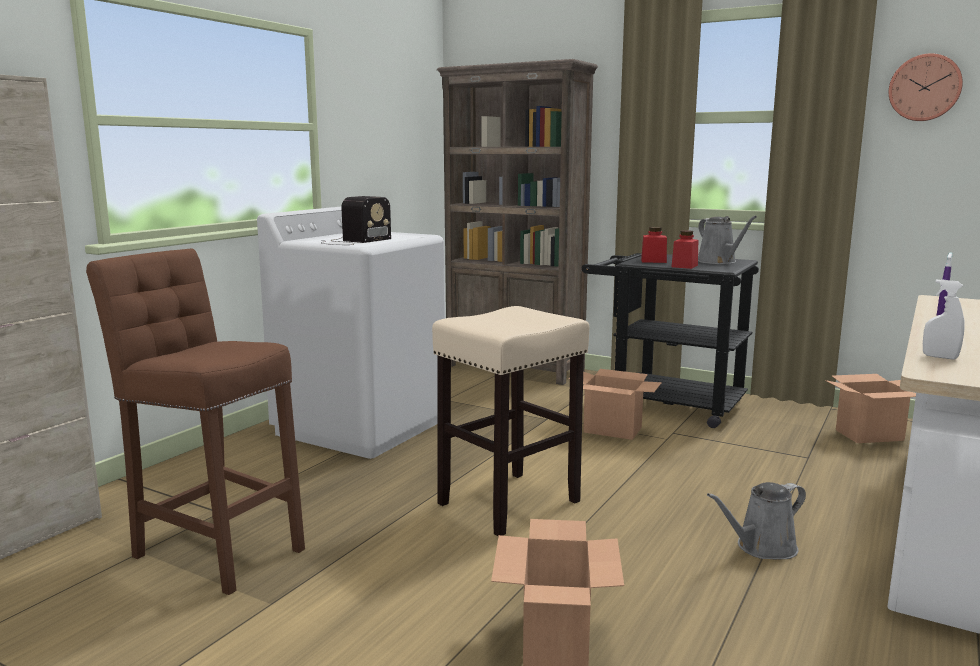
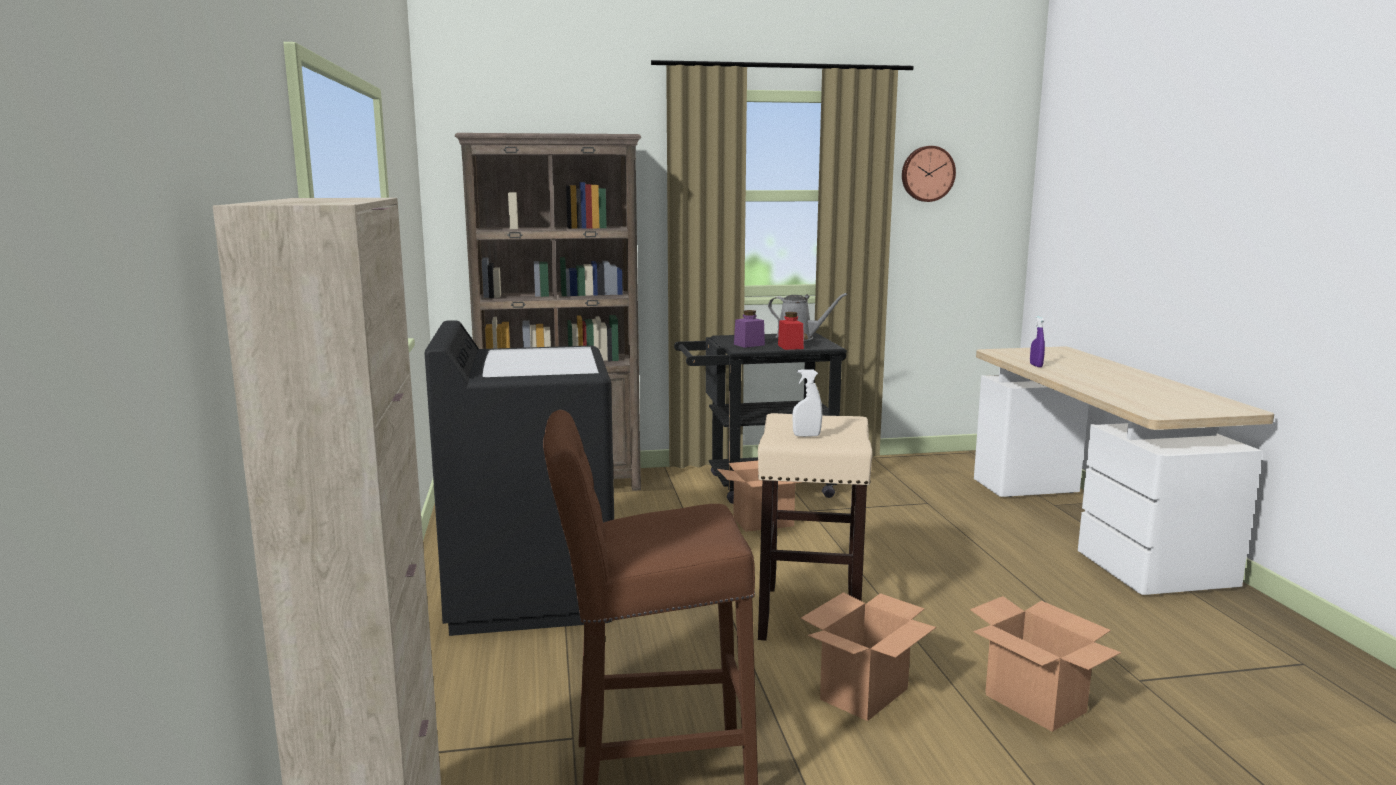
camera: 40 degrees left, 0 degrees up
(353, 241) = (552, 367): radio -> none
(362, 426) = (530, 593): white washing machine -> black washing machine
(653, 261) = (749, 344): red jar -> purple jar
(762, 548) = (1019, 582): grey watering can -> none
(869, 435) = (931, 473): cardboard box -> cardboard box (864, 693)
(940, 357) = (1127, 400): white spray bottle -> white spray bottle (806, 435)

